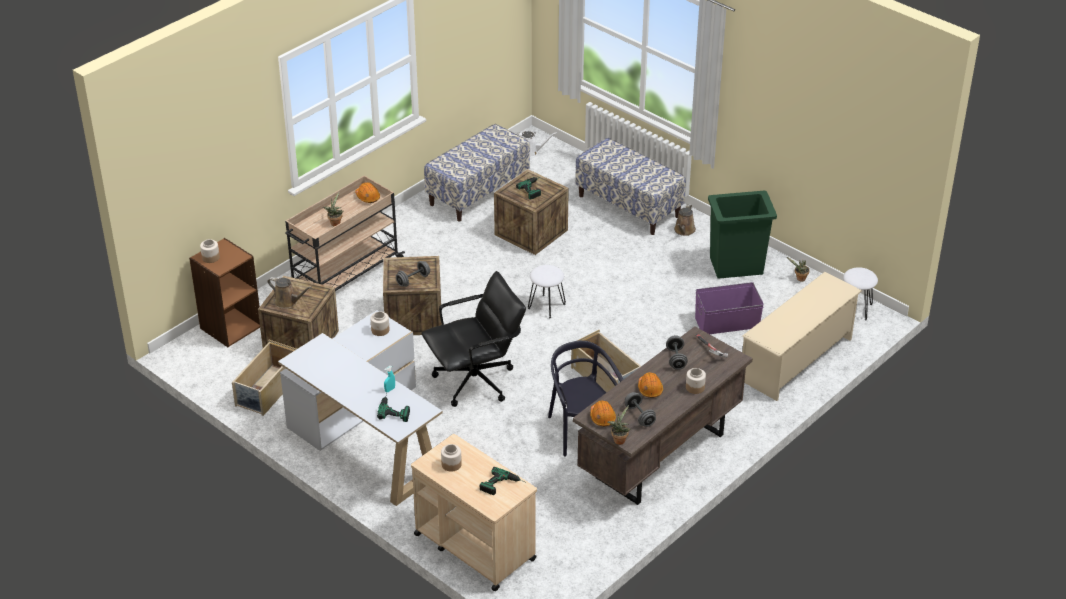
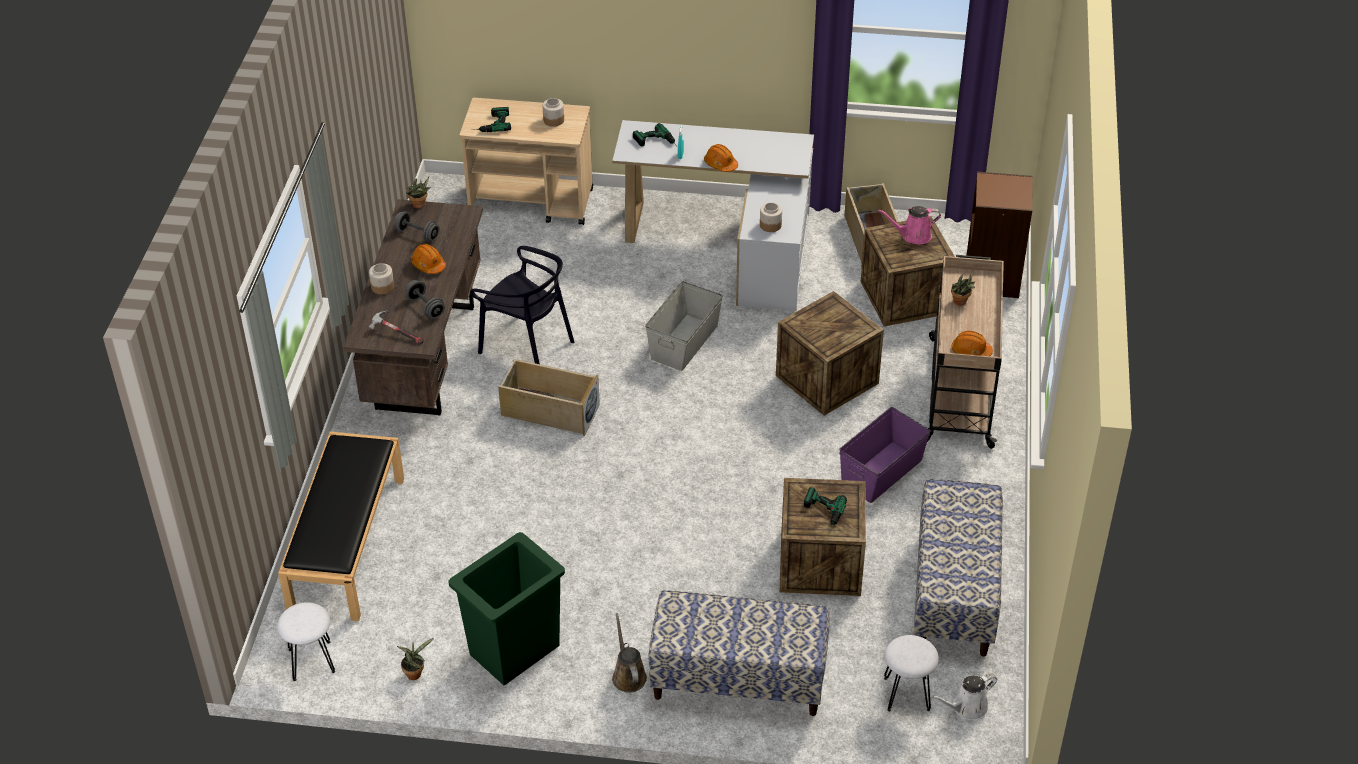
camera: 145 degrees right, 5 degrees up
(210, 258) = (1012, 185): jar -> none
(287, 301) = (913, 236): brown watering can -> pink watering can
(413, 280) = (819, 319): grey dumbbell -> none
(475, 382) = (683, 342): black office chair -> grey storage box
(546, 306) = (697, 466): white stool -> white stool (906, 693)
(602, 417) = (453, 218): orange hard hat -> orange hard hat (720, 164)
(726, 322) = (467, 553): purple storage box -> purple storage box (882, 471)
(796, 360) = (347, 543): beige shoe rack -> black bench

